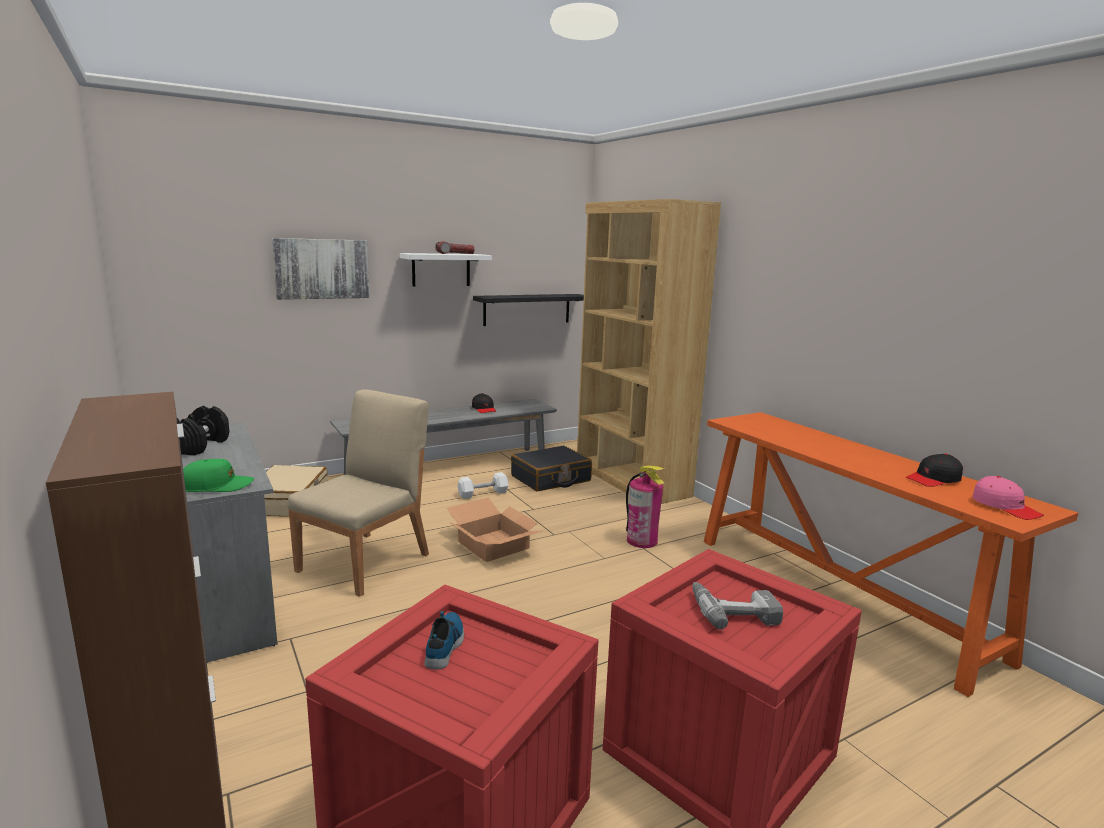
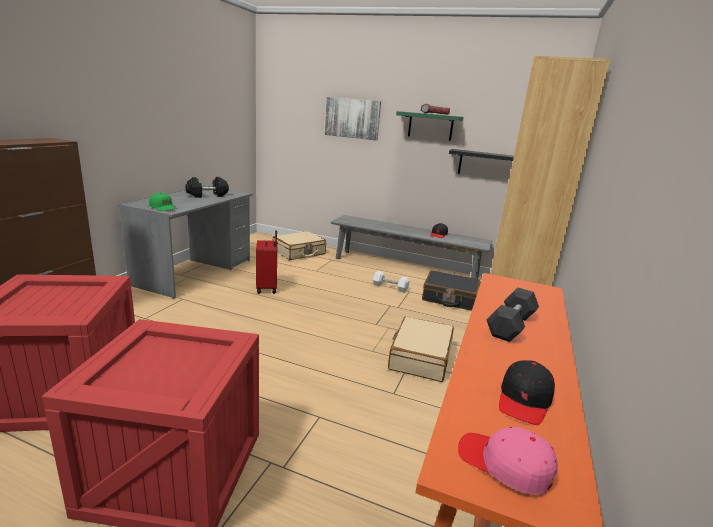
camera: 50 degrees right, 5 degrees up
(365, 562) = (267, 288): beige chair -> red suitcase
(441, 269) = (430, 126): white shelf -> green shelf
(445, 645) = (69, 294): shoe -> none
(494, 545) = (334, 311): cardboard box -> none
(642, 541) = (420, 357): fire extinguisher -> beige suitcase
(732, 610) = (170, 364): power drill -> none
(821, 447) = (510, 325): none -> black dumbbell
(933, 479) = (524, 400): black cap -> black cap turned 90 degrees counterclockwise
(1005, 507) = (504, 464): pink cap -> pink cap turned 105 degrees clockwise

